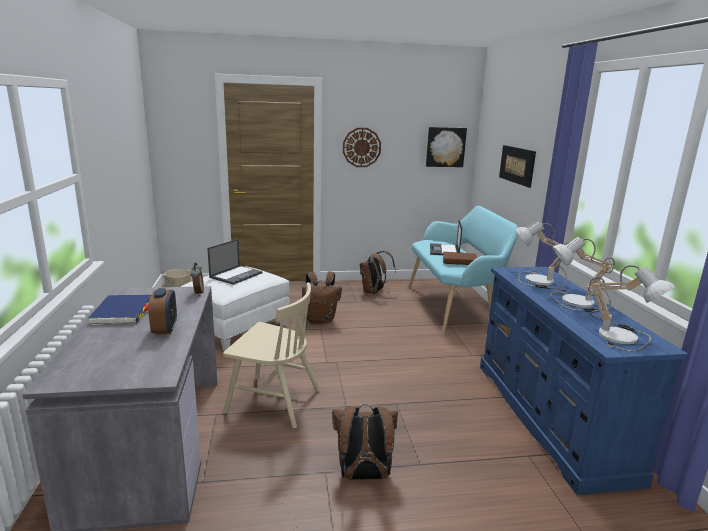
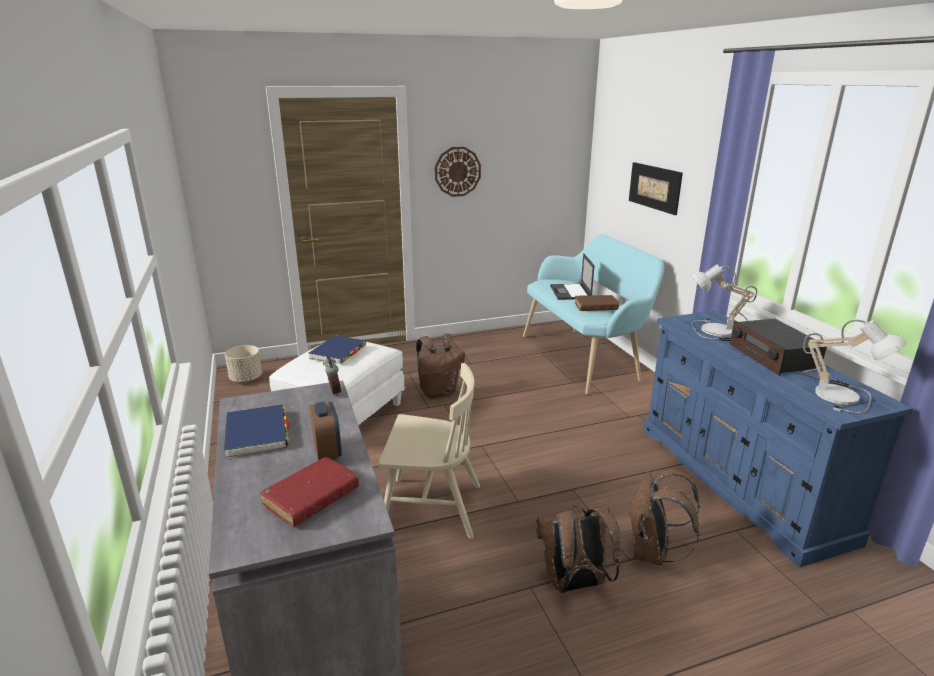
camera: 10 degrees left, 5 degrees up
(131, 357) = (311, 498): none -> red book
(236, 275) = (338, 352): laptop -> blue book
(374, 292) = (485, 347): brown backpack -> brown backpack (652, 553)
(445, 147) = (555, 164): picture -> none
(577, 303) = (772, 356): table lamp -> radio

